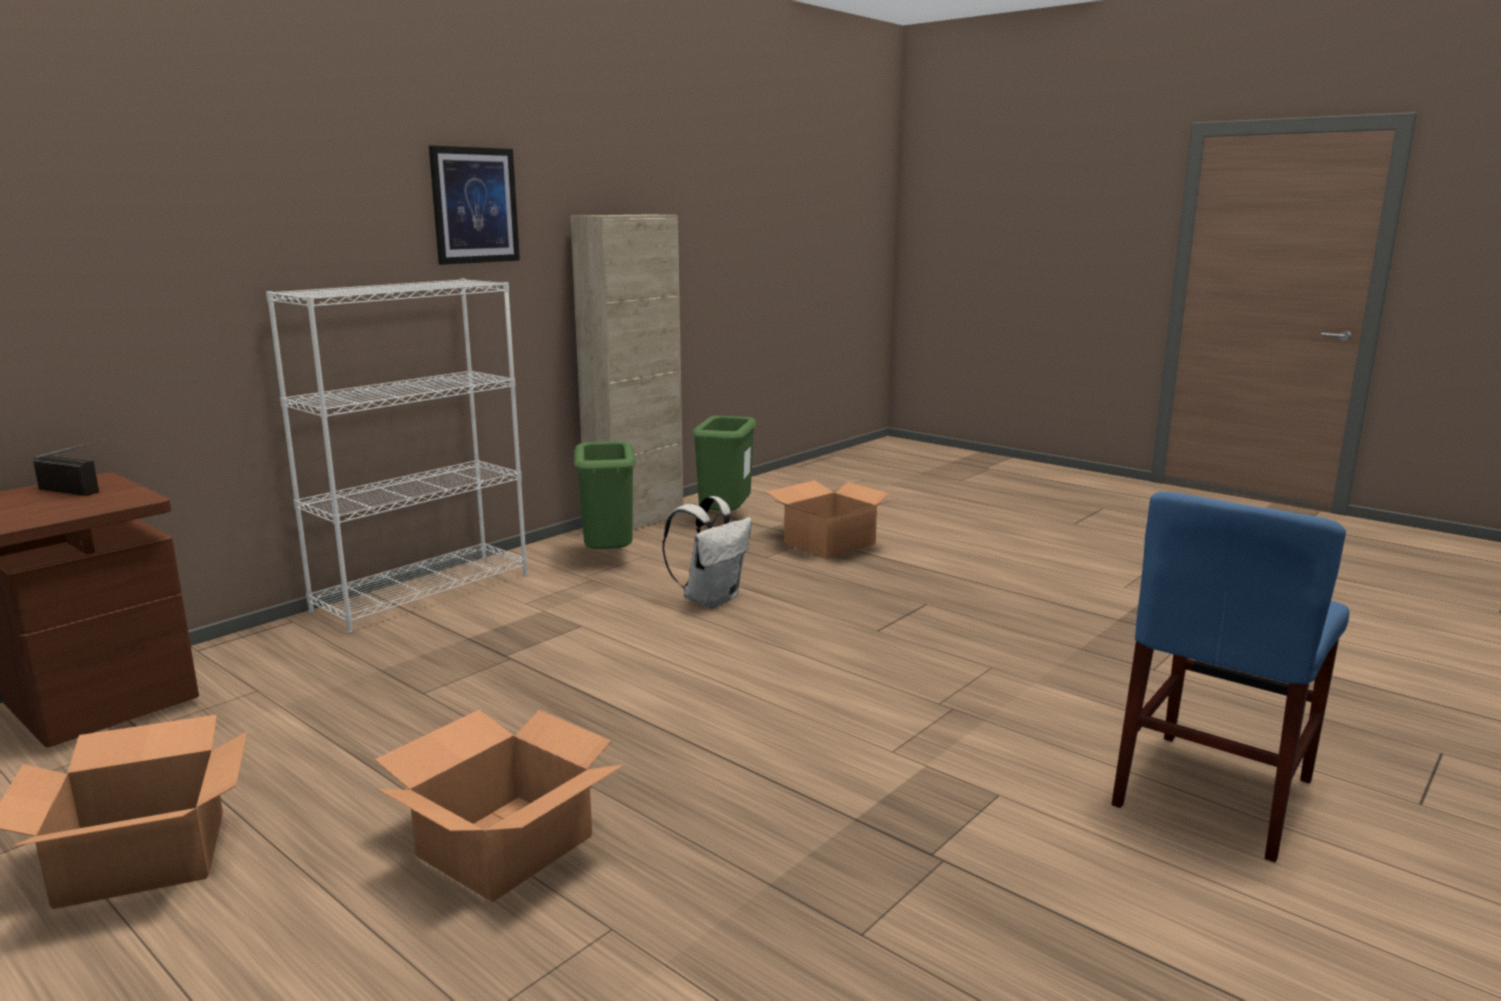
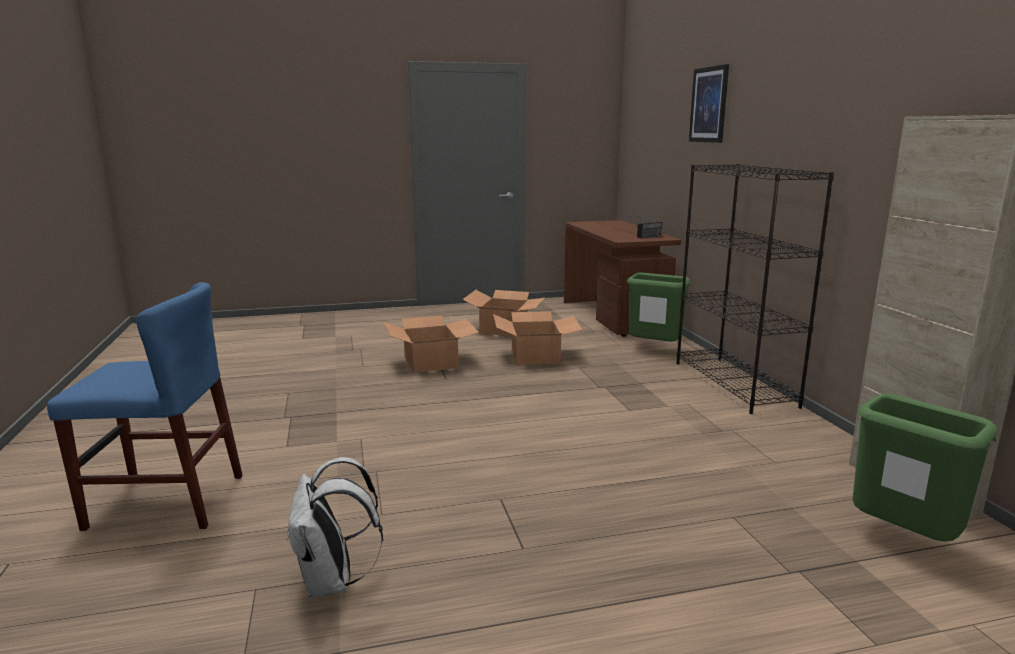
camera: 125 degrees right, 0 degrees up
(424, 592) = (734, 384): white bookcase -> black bookcase
(474, 205) = (861, 108): picture -> picture (709, 105)
(609, 558) = (775, 447): green trash can -> green trash can (653, 349)
(711, 599) = (637, 458): white backpack -> white backpack (332, 582)
(828, 543) = (763, 576): cardboard box -> cardboard box (536, 355)
(1214, 792) = (166, 501): blue chair -> blue chair turned 105 degrees clockwise

